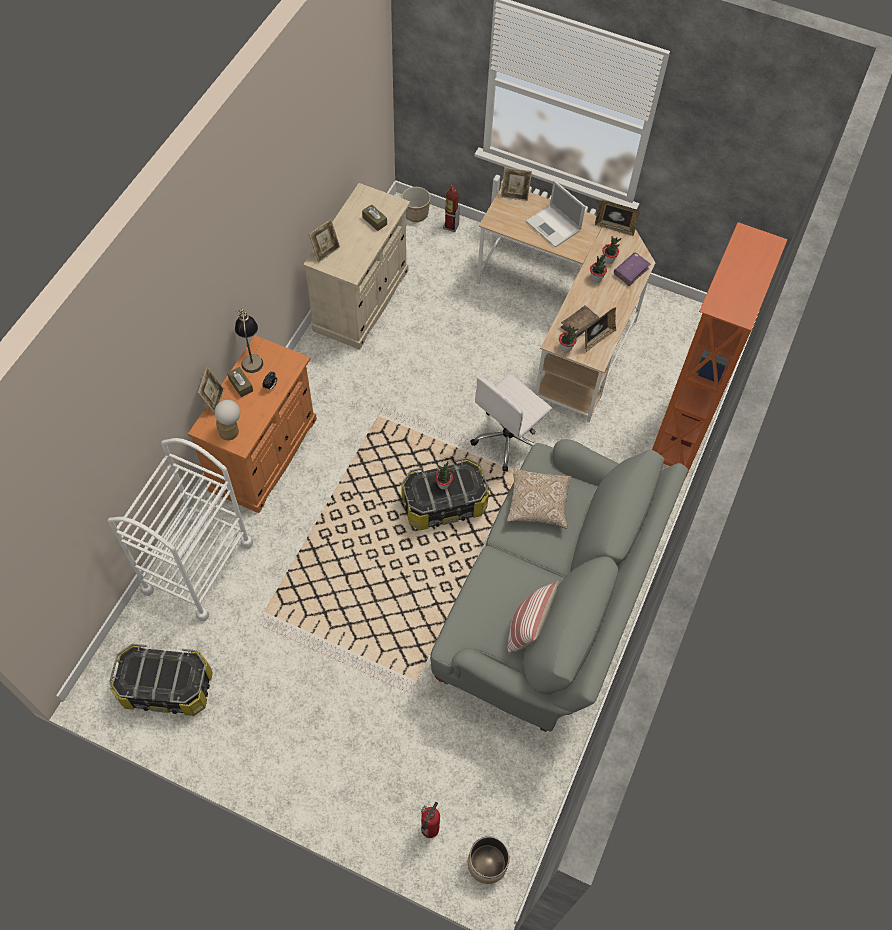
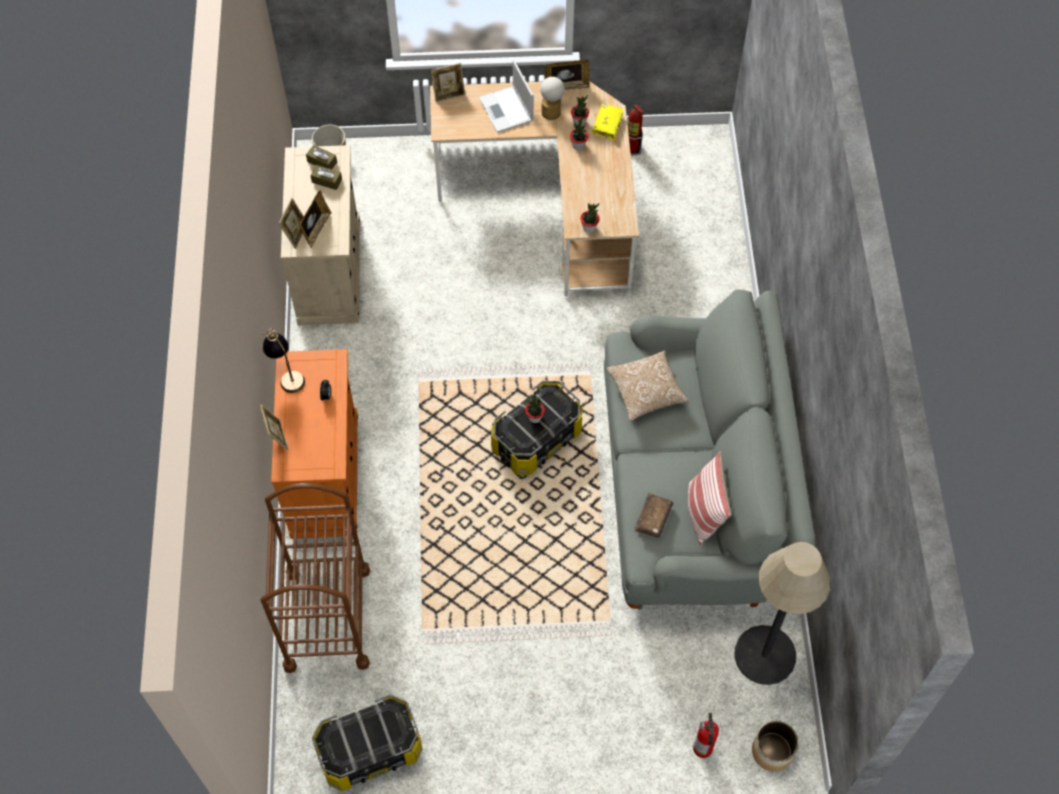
camera: 25 degrees left, 0 degrees up
(198, 566) = (327, 618): white cart -> brown cart
(231, 430) = (314, 458): table lamp -> table lamp (552, 110)
(241, 385) = (295, 408): brown tissue box -> brown tissue box (322, 162)
(450, 226) = (376, 153): fire extinguisher -> fire extinguisher (632, 150)
(508, 439) = (562, 346): white office chair -> none
(529, 777) = (765, 655): none -> floor lamp
(554, 226) = (506, 110): laptop -> laptop turned 45 degrees clockwise
(579, 325) = (589, 199): brown book -> brown book (653, 518)
(597, 339) = (614, 206): picture frame -> picture frame (316, 229)
(630, 272) = (607, 125): purple book -> yellow book
(680, 432) = (721, 264): orange bookcase -> none

